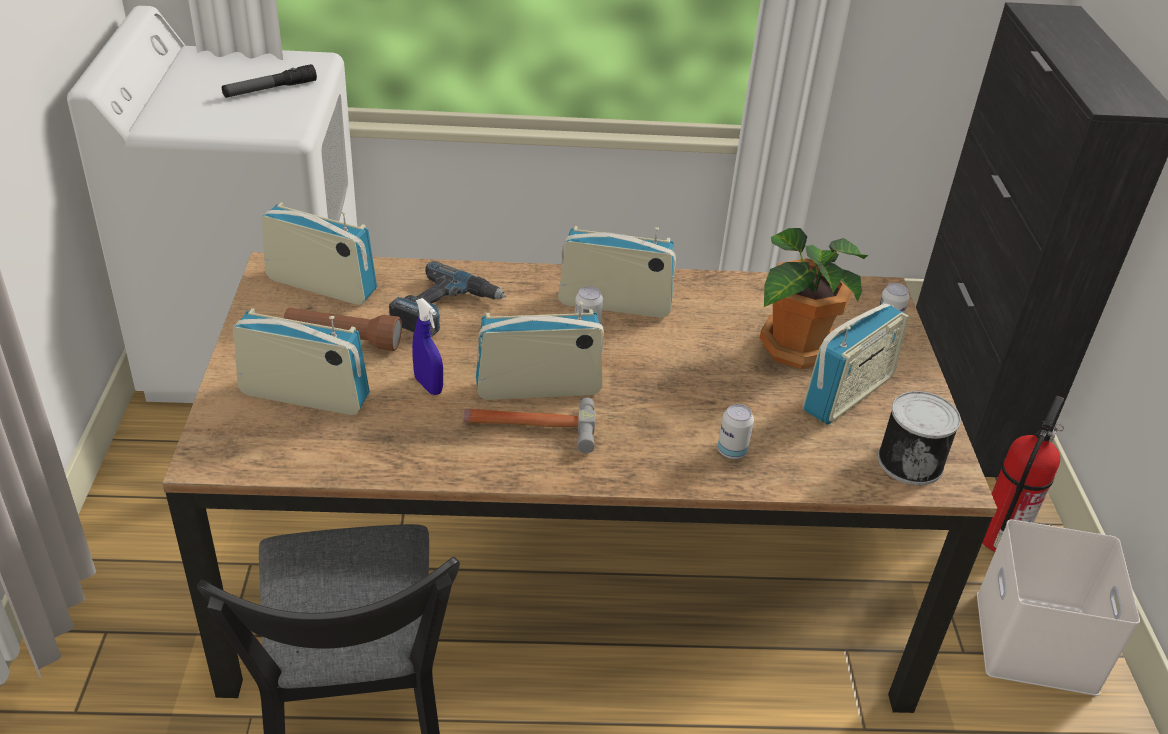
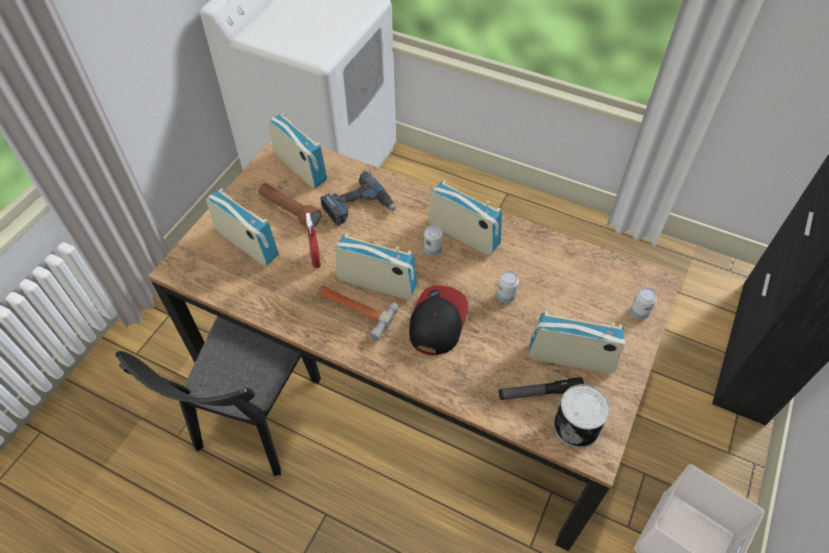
camera: 30 degrees right, 15 degrees up
(270, 89) = (329, 21): flashlight -> flashlight (540, 393)
(428, 385) = (316, 259): blue spray bottle -> red spray bottle
(654, 406) = (437, 321): none -> cap
(732, 451) = (463, 372): can -> can (506, 296)
(793, 348) = (559, 308): potted plant -> none
(848, 394) = (571, 358): radio -> radio turned 150 degrees counterclockwise
(1000, 536) = (710, 458): fire extinguisher -> none

